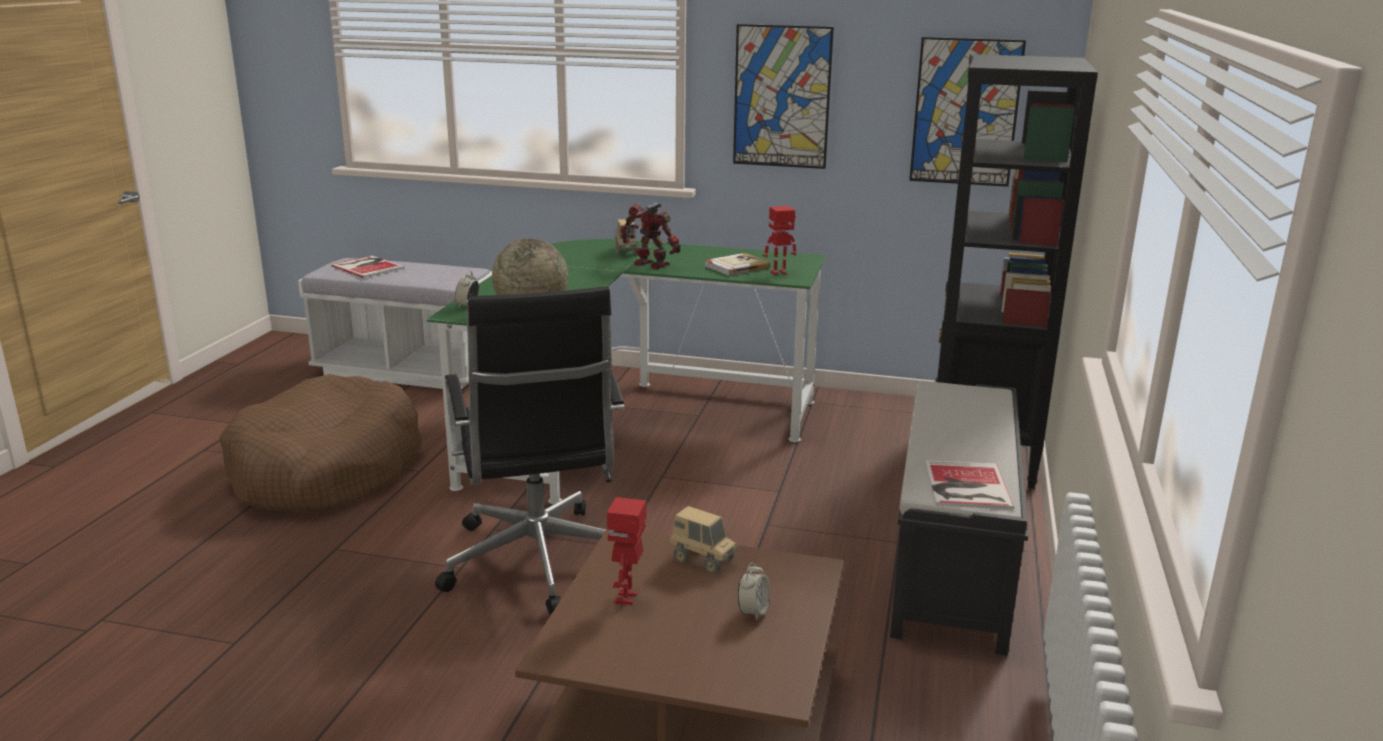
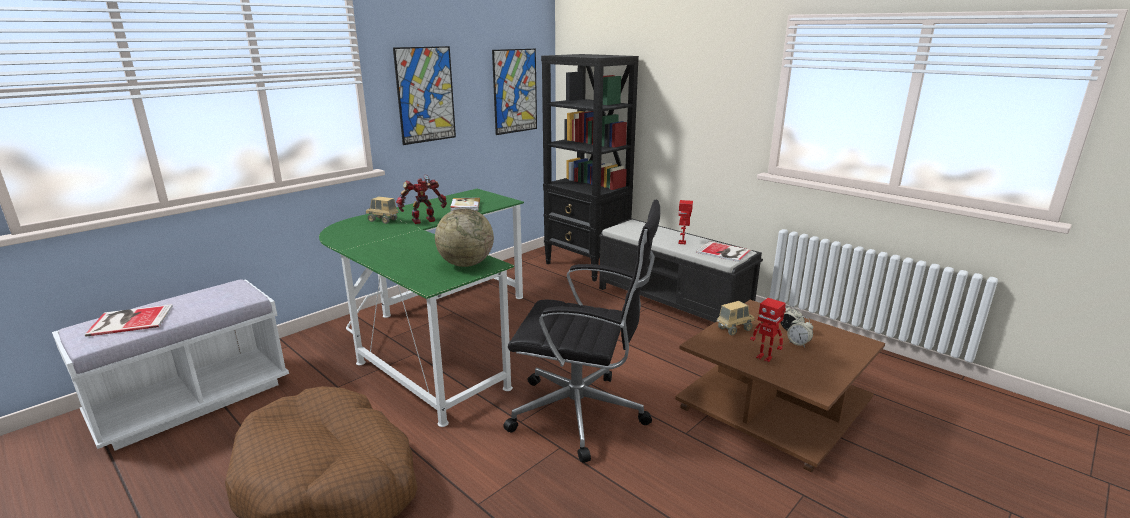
camera: 60 degrees left, 0 degrees up
(467, 306) = (420, 279): alarm clock -> alarm clock (798, 343)
(779, 273) = (492, 201): toy robot -> toy robot (682, 242)

